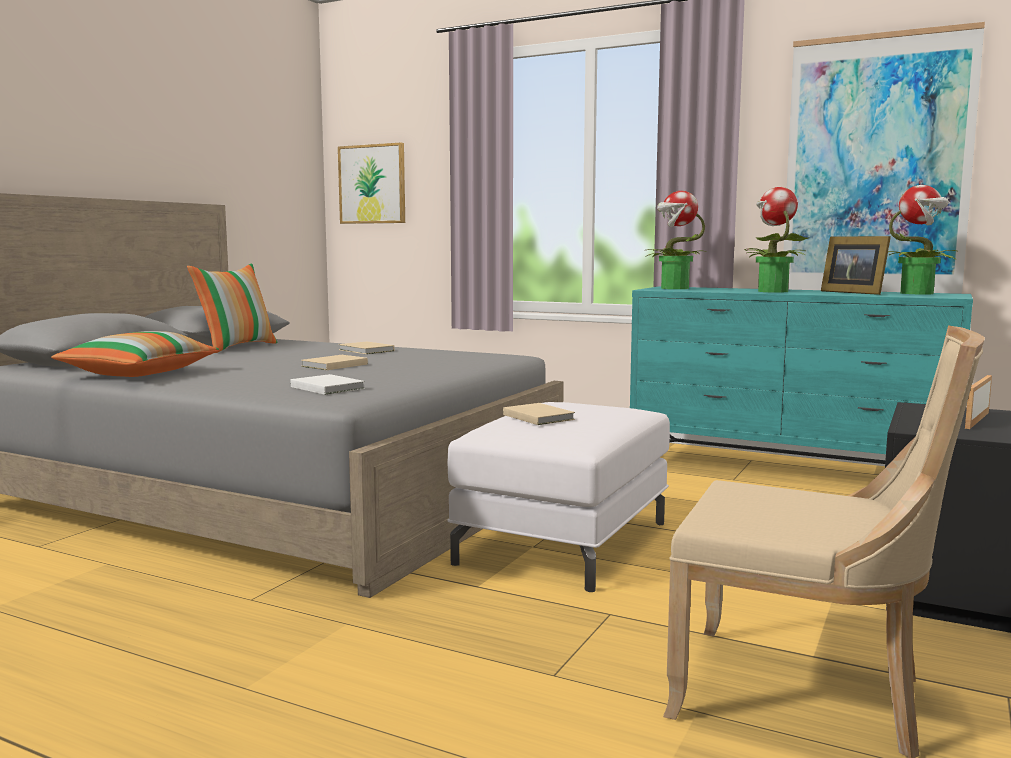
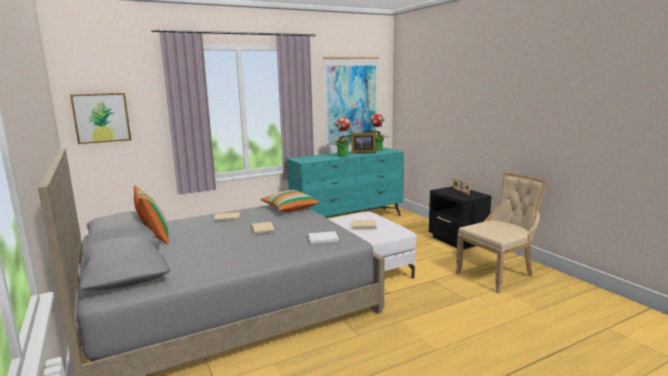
camera: 55 degrees left, 5 degrees up
(139, 373) = (213, 266): pillow -> pillow (290, 208)
(673, 288) = (304, 159): potted plant -> none

